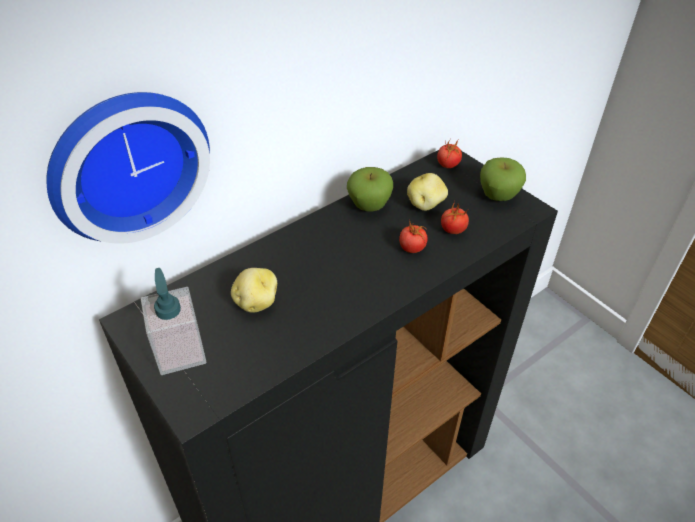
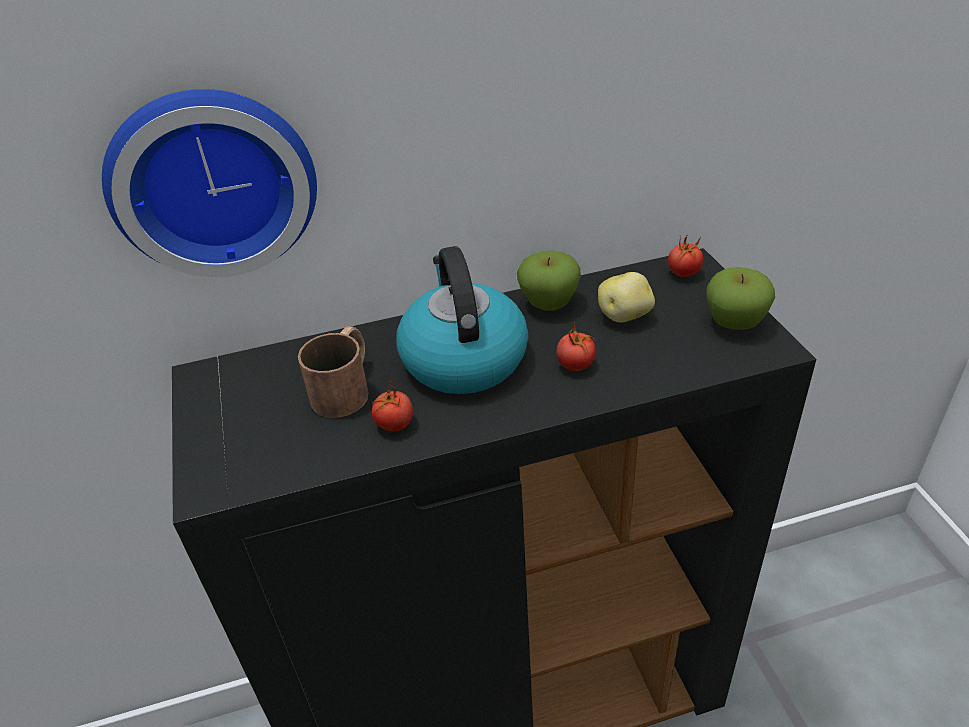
camera: 25 degrees right, 5 degrees down
(180, 351) = (231, 421): soap dispenser -> none
(256, 302) = (346, 387): potato -> brown mug
(330, 260) = (463, 358): none -> kettle
(452, 230) = (644, 354): tomato -> tomato (394, 424)

